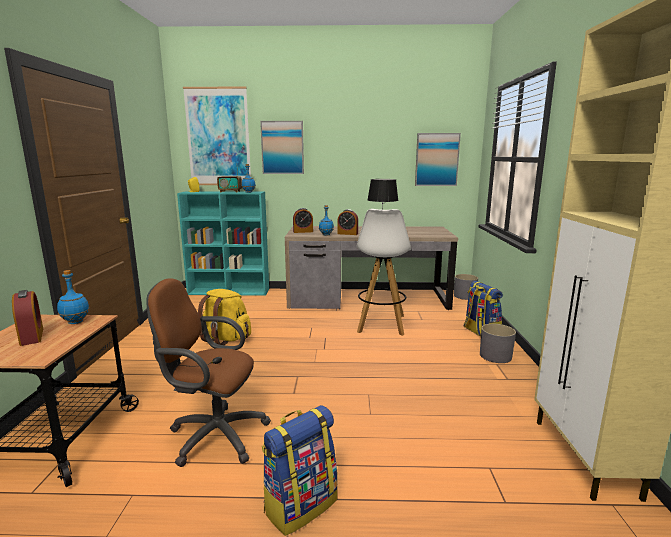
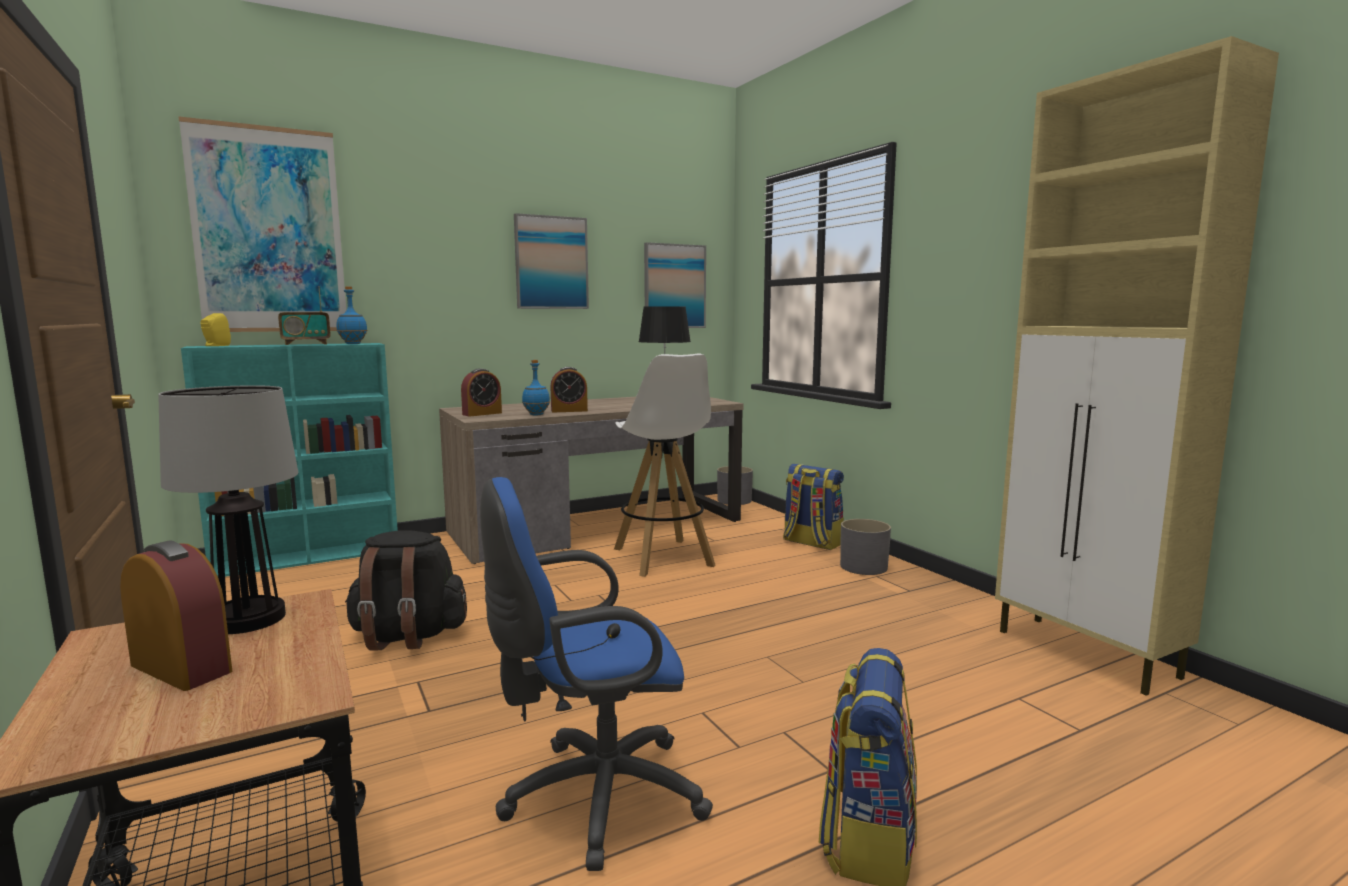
camera: 30 degrees left, 5 degrees down
(76, 322) = (249, 619): blue bottle -> table lamp
(213, 435) = (593, 798): brown office chair -> blue office chair
(225, 338) = (407, 637): yellow backpack -> black backpack
(282, 147) = (412, 258): picture -> picture (551, 263)

